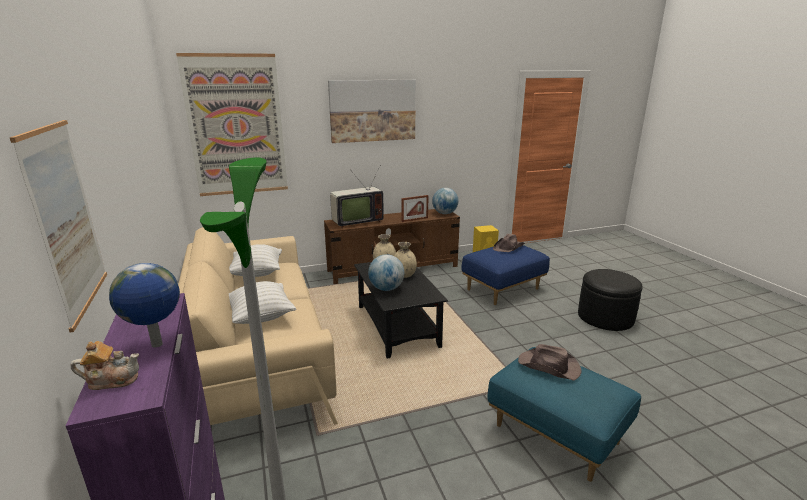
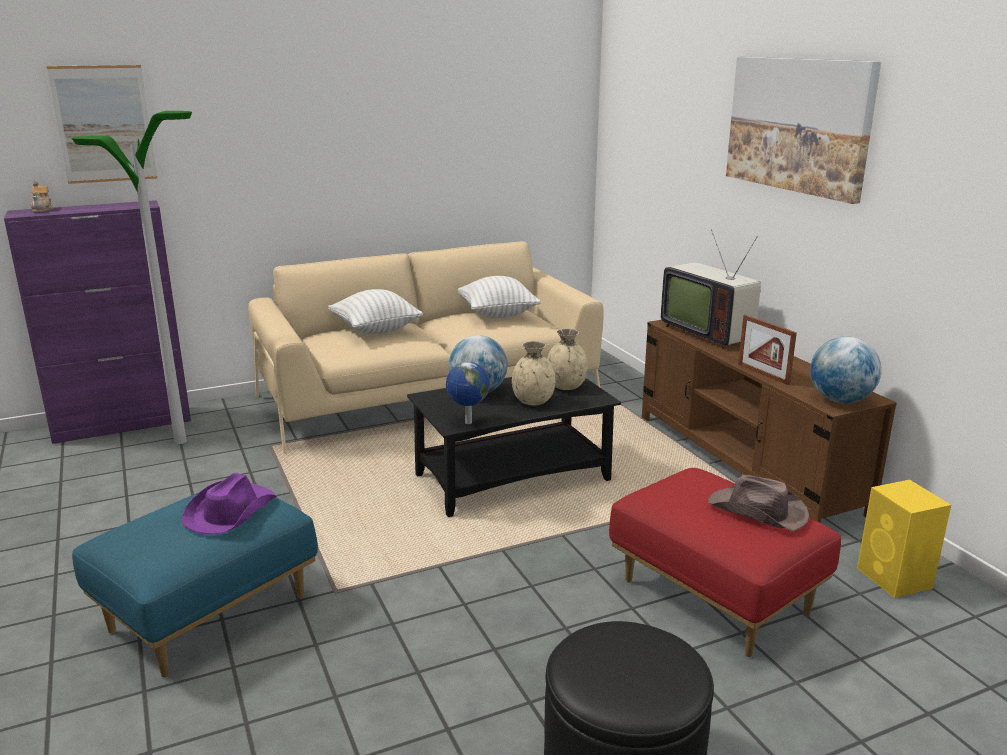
camera: 85 degrees right, 0 degrees up
(157, 345) = (76, 211): globe -> globe (467, 423)
(236, 126) = (643, 123): picture -> none
(503, 290) = (712, 598): blue ottoman -> red ottoman
(549, 366) = (230, 511): brown hat -> purple hat

